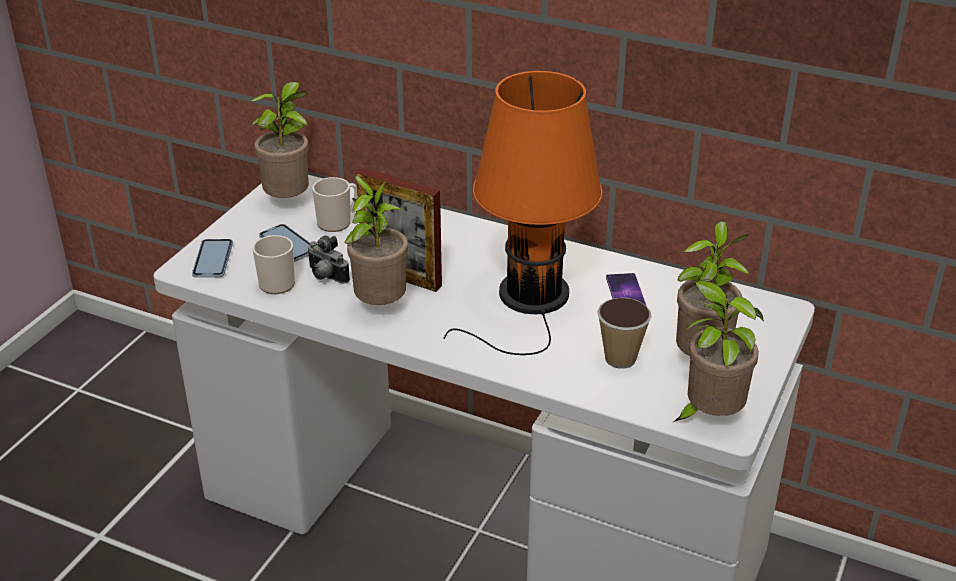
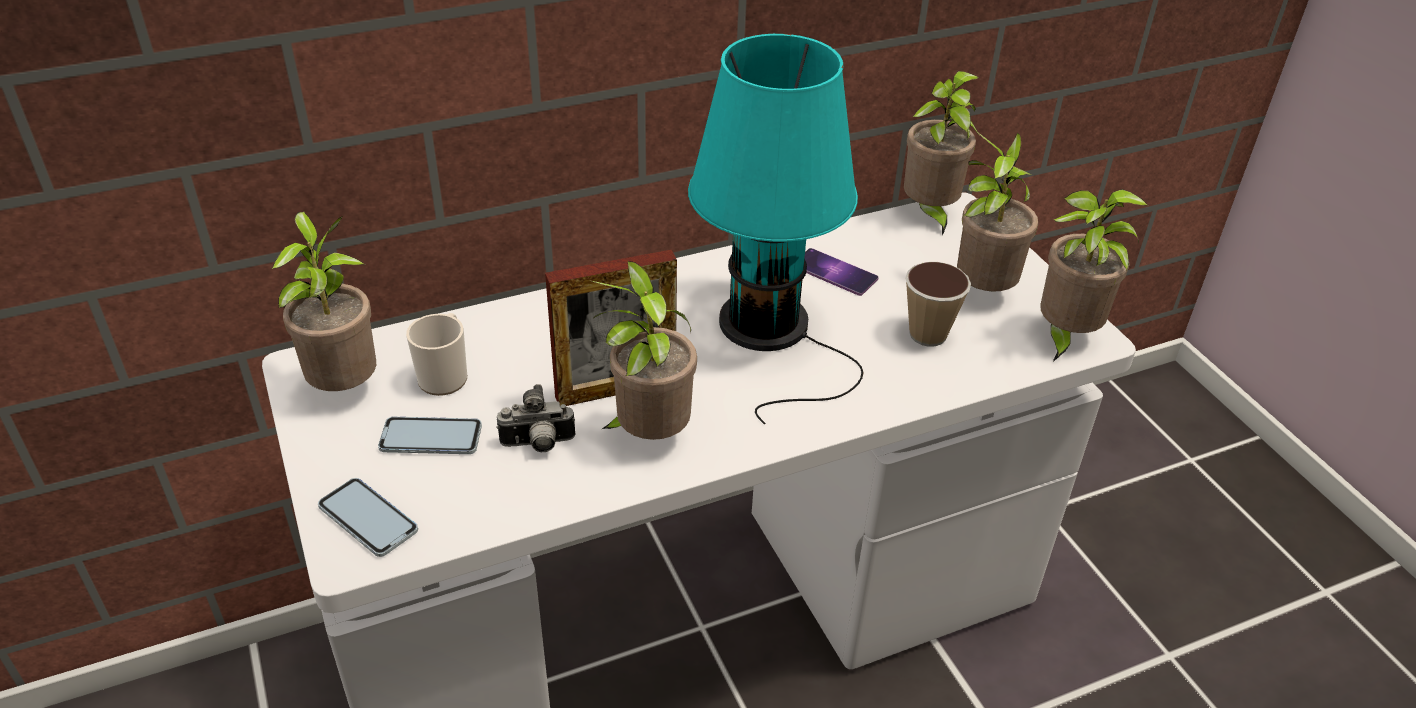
camera: 50 degrees left, 5 degrees up
(276, 281) = (492, 489): mug -> none
(530, 299) = (769, 330): orange table lamp -> turquoise table lamp
(756, 301) = (929, 214): none -> potted plant

